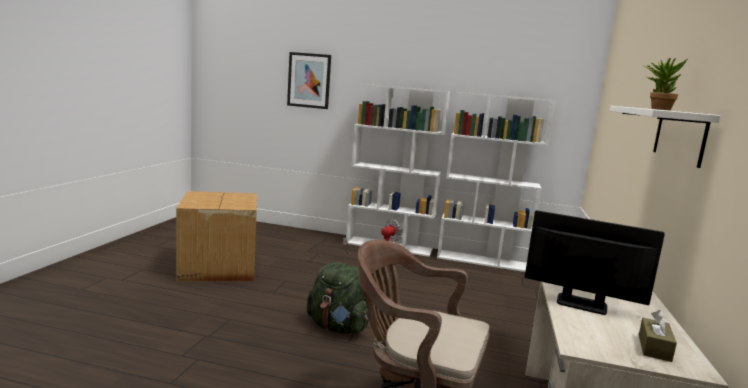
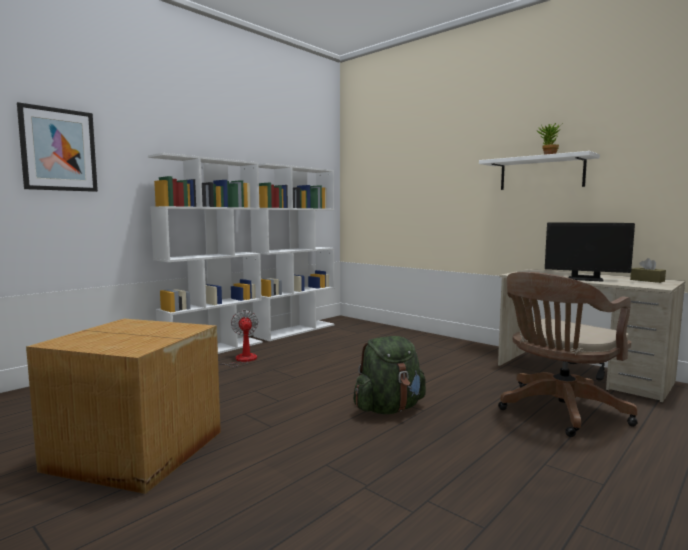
camera: 60 degrees left, 5 degrees down
(581, 304) = (585, 279): monitor -> monitor turned 120 degrees counterclockwise

